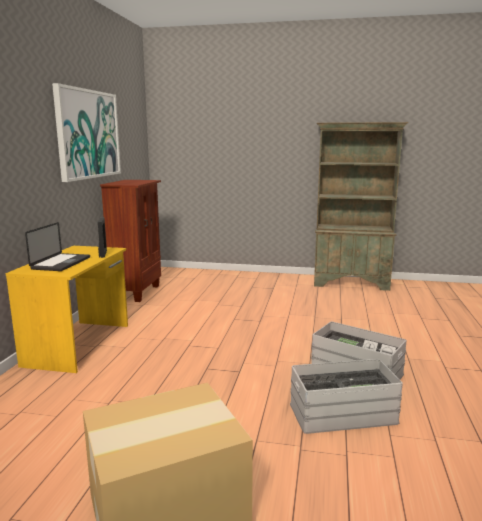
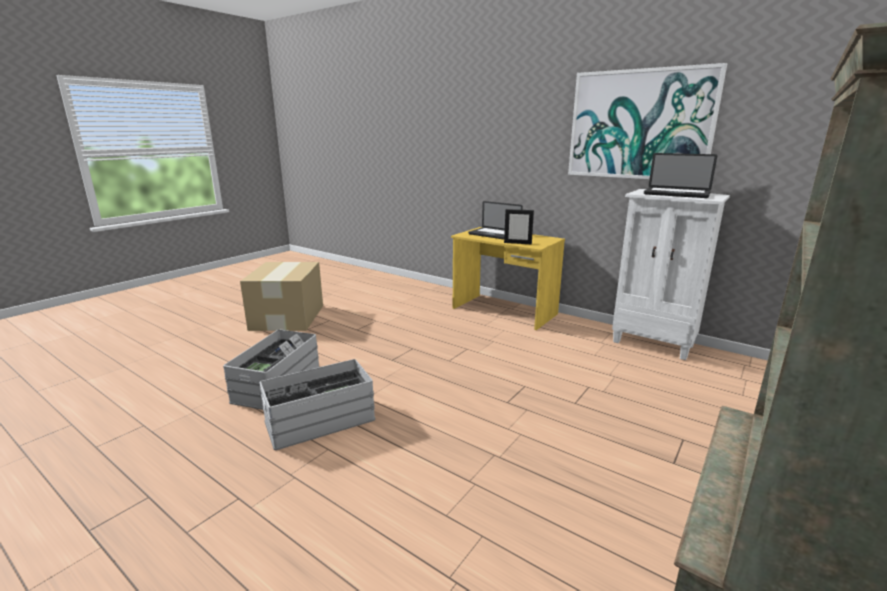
camera: 115 degrees right, 5 degrees up
(132, 182) = (676, 194): none -> laptop
(137, 293) = (652, 344): brown cabinet -> white cabinet

